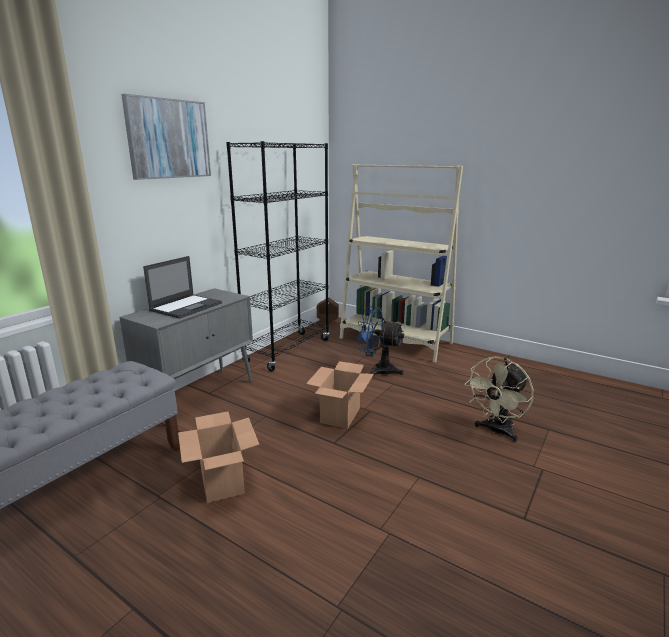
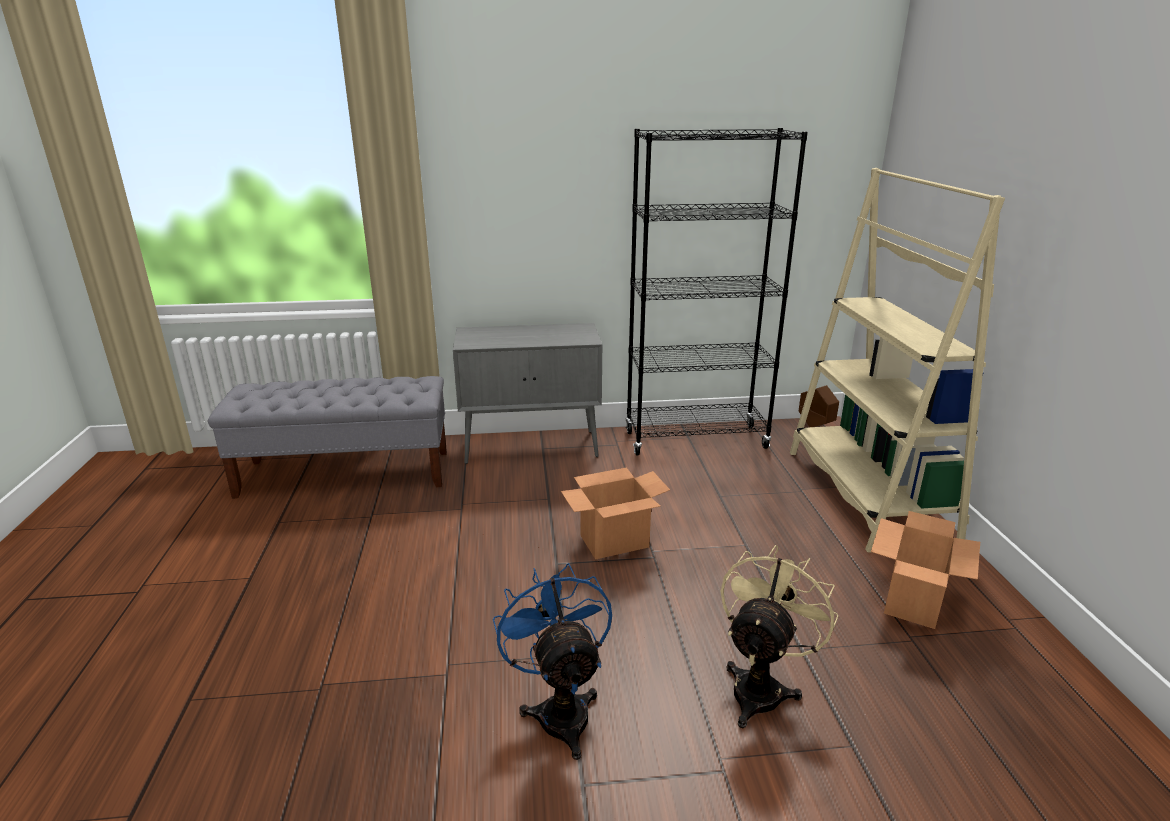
camera: 50 degrees right, 5 degrees up
(168, 139) = (548, 126): picture -> none
(186, 306) = (522, 336): laptop -> none
(222, 482) = (420, 534): cardboard box -> cardboard box (913, 602)
(378, 370) = (761, 518): blue fan -> blue fan (560, 709)
(496, 431) = (761, 686): beige fan -> beige fan turned 120 degrees clockwise

